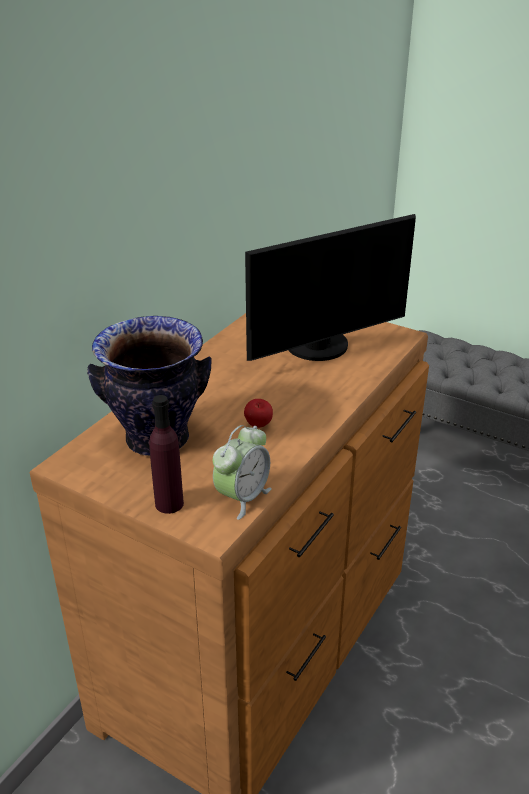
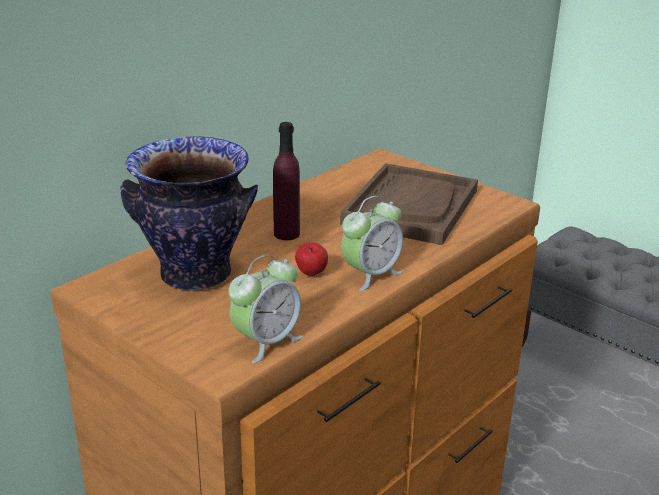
camera: 10 degrees right, 5 degrees down
(169, 504) = (183, 338): purple bottle -> purple bottle (286, 234)
(309, 420) = (371, 275): none -> alarm clock
(321, 348) = (410, 206): monitor -> brown tray

